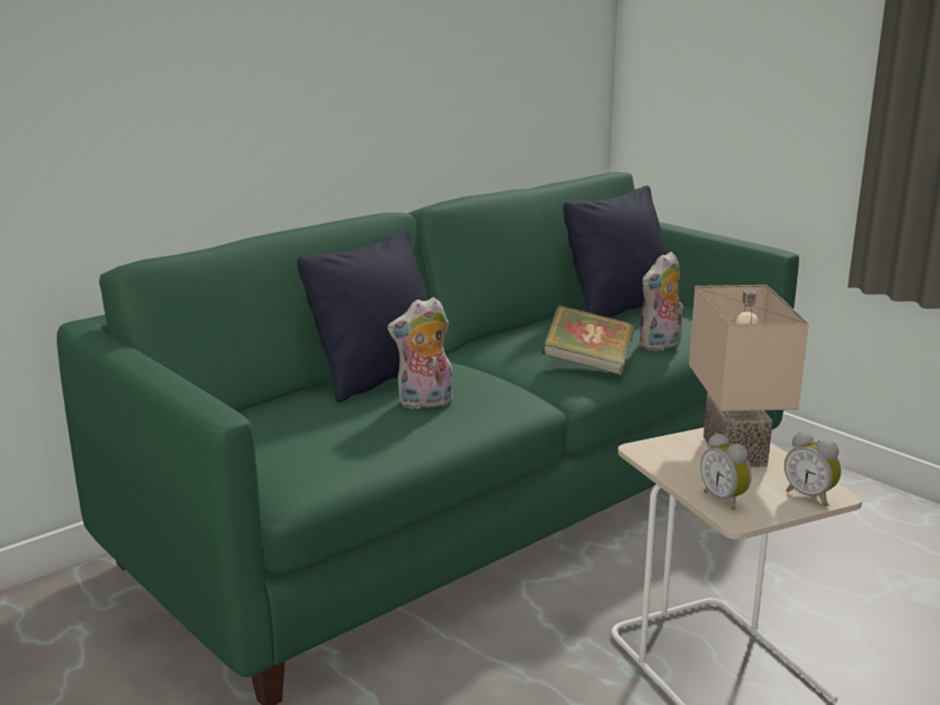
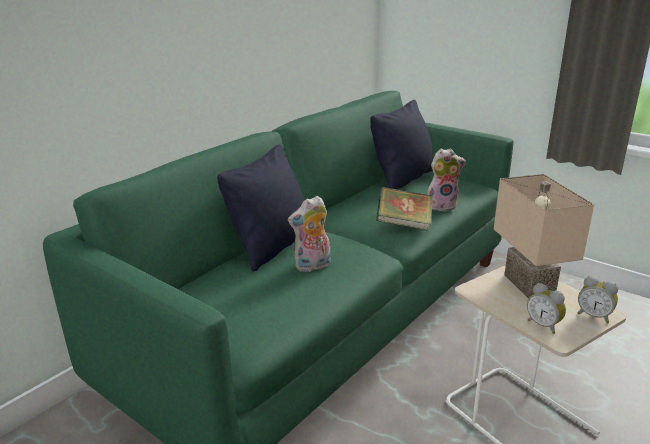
camera: 10 degrees left, 5 degrees up
(660, 345) = (442, 205): plush toy -> plush toy turned 135 degrees counterclockwise

